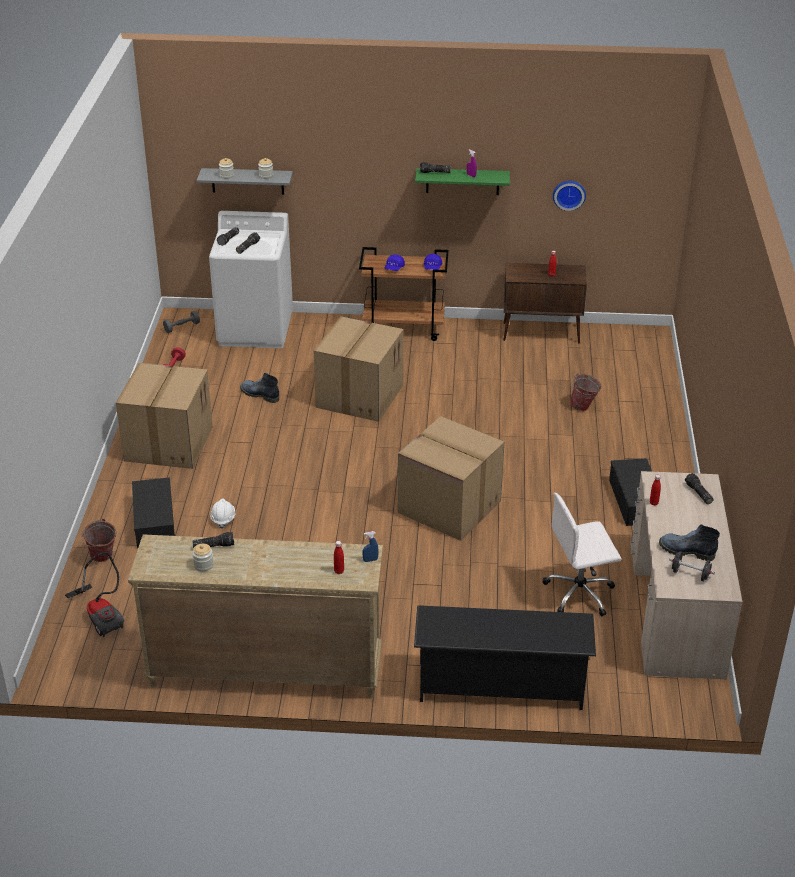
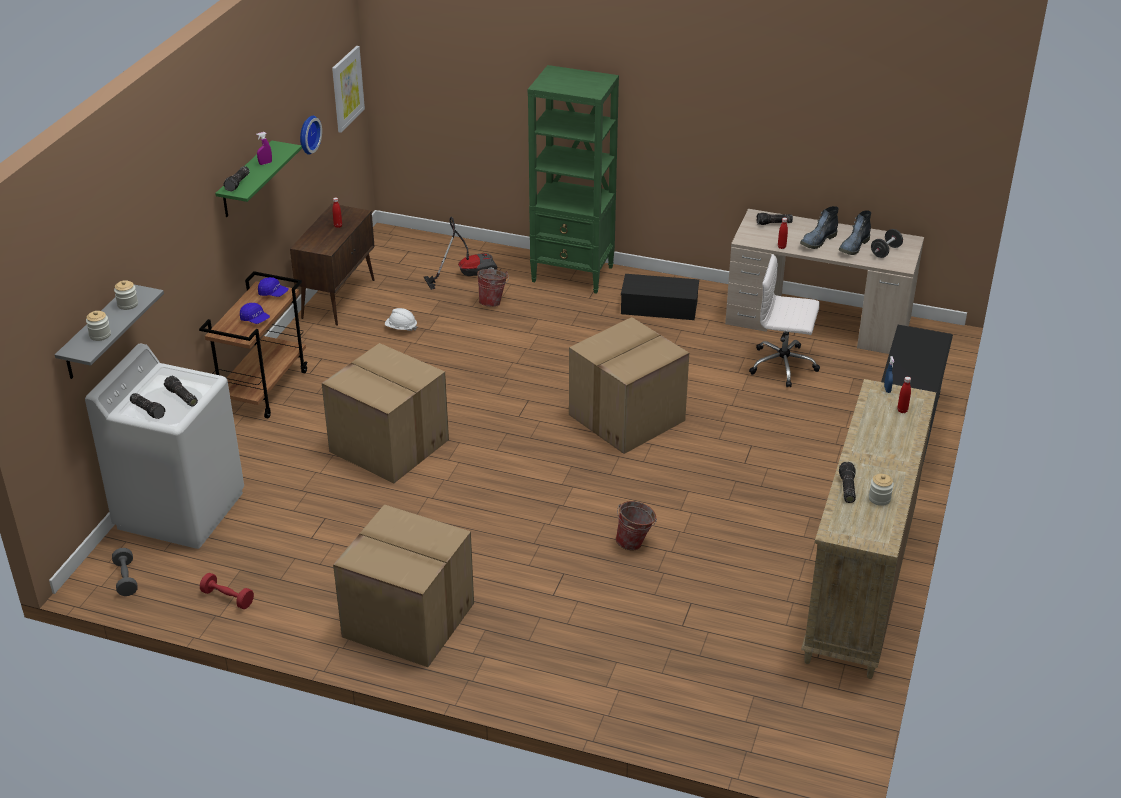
camera: 75 degrees left, 0 degrees up
(102, 558) = (630, 704): bucket -> bucket (635, 543)
(102, 615) = (738, 712): vacuum cleaner -> vacuum cleaner (466, 274)
(153, 521) = (570, 649): black storage box -> none
(223, 519) = (587, 588): white hard hat -> white hard hat (401, 328)
(259, 394) = (339, 526): boot -> boot (818, 241)
(580, 593) = (784, 365): white office chair -> white office chair turned 105 degrees clockwise
(650, 191) = (347, 88): none -> picture
(658, 442) = (573, 274): none -> green bookcase

